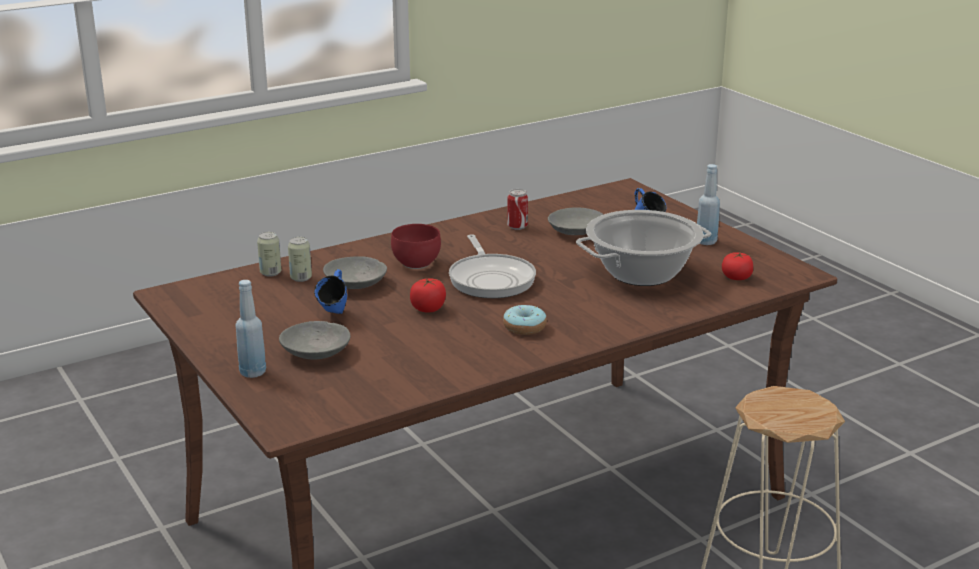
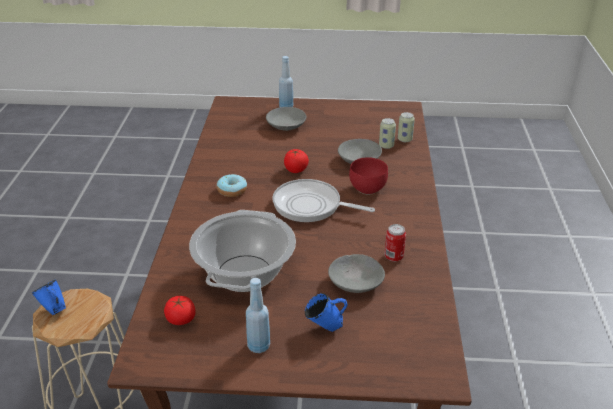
camera: 125 degrees right, 10 degrees up
(334, 316) = (321, 141): blue mug -> blue mug (53, 310)

